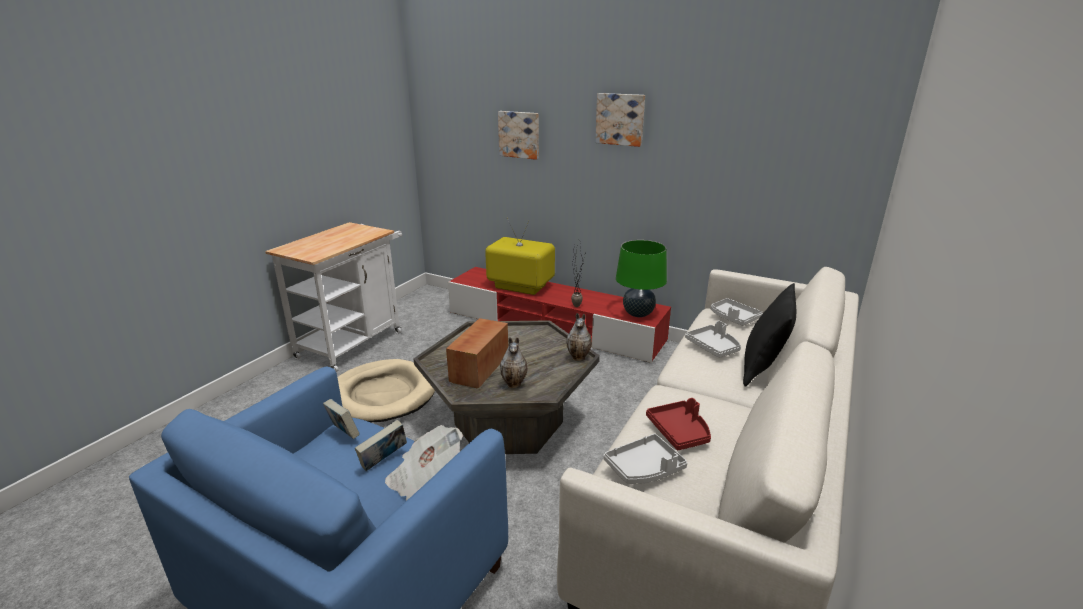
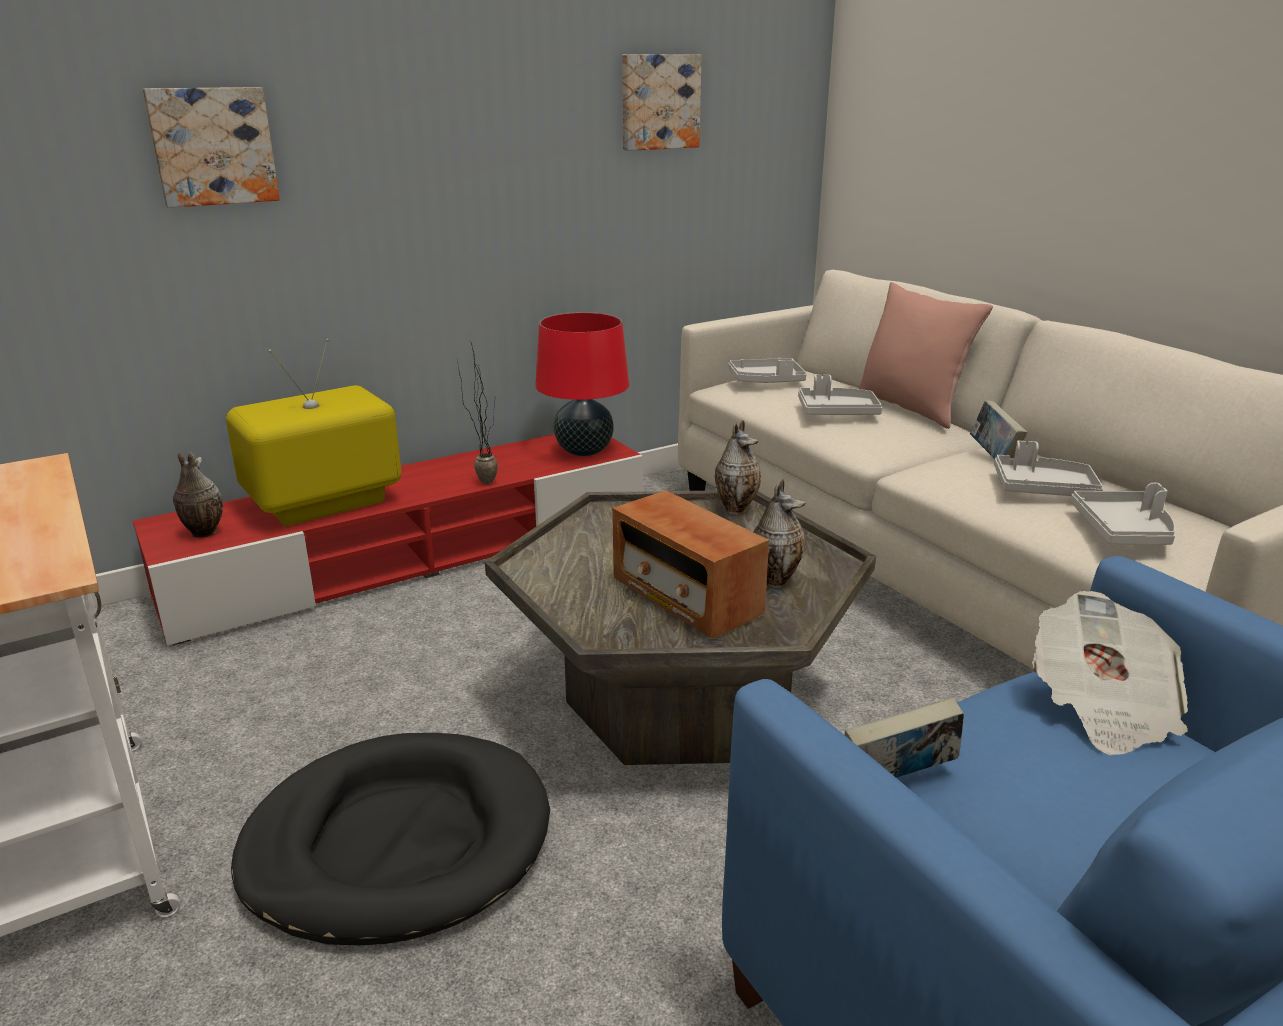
camera: 60 degrees left, 0 degrees up
(383, 394) = (398, 843): beige dog bed -> black dog bed
(384, 461) = (1032, 744): book -> book (993, 457)
(477, 279) = (202, 533): none -> vase
(620, 119) = (455, 87): picture -> picture (659, 102)
(638, 314) = (584, 451): green table lamp -> red table lamp
(679, 432) = (1042, 489): red tray -> grey tray
(763, 369) = (911, 409): black pillow -> pink pillow

